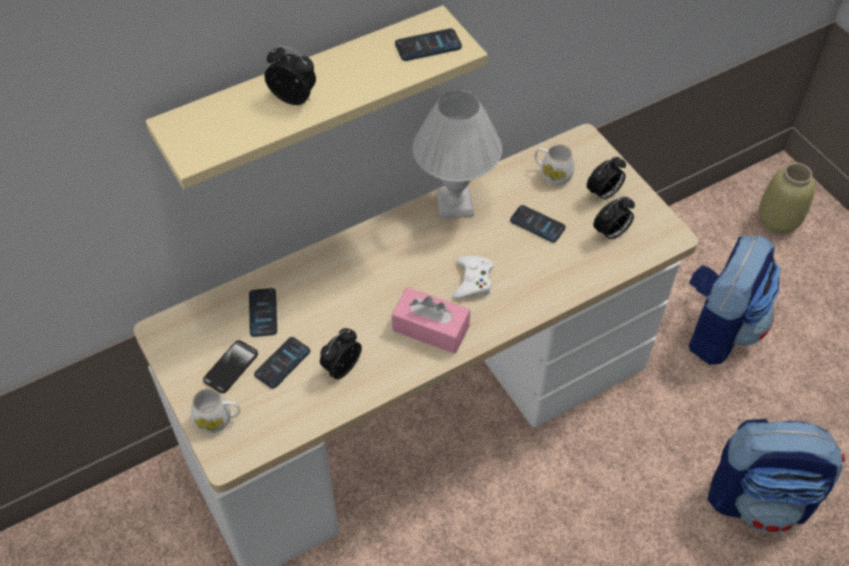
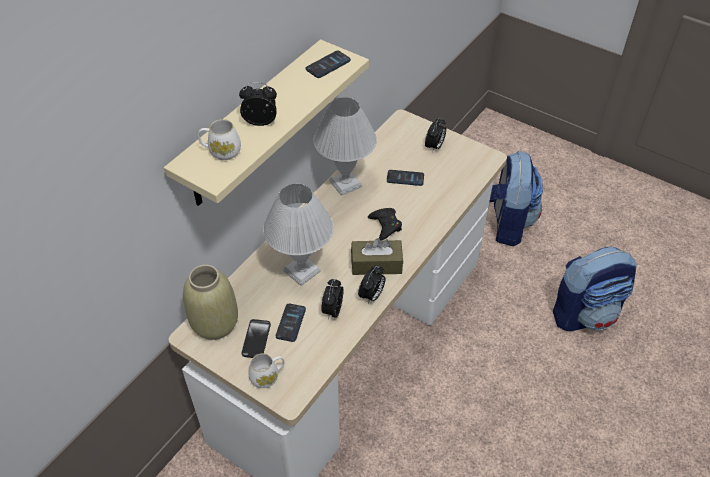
camera: 25 degrees left, 5 degrees down
(263, 313) = (257, 296): phone -> none
(334, 302) = (303, 271): none -> white table lamp
(430, 328) = (376, 264): pink tissue box -> brown tissue box
(472, 281) = (385, 226): white game controller -> black game controller
(552, 174) = (396, 145): white mug -> white mug (221, 151)
(611, 233) = (453, 168): alarm clock -> alarm clock (372, 296)
(777, 220) = (505, 148): beige vase -> beige vase (214, 324)

